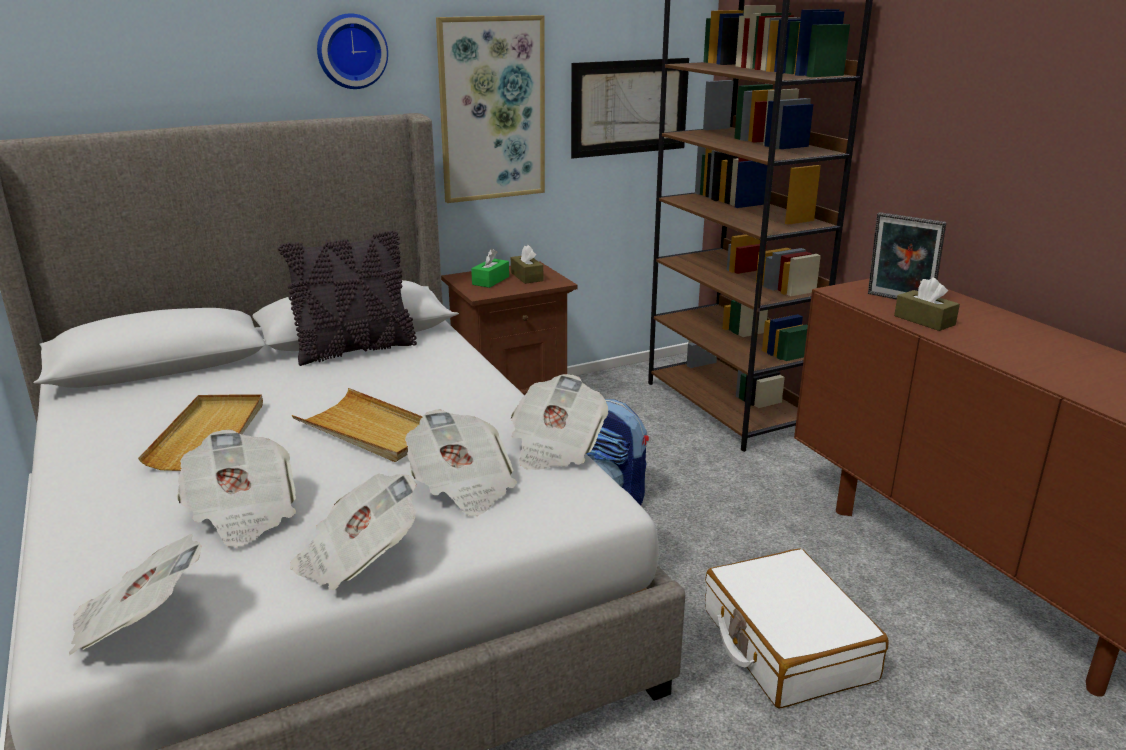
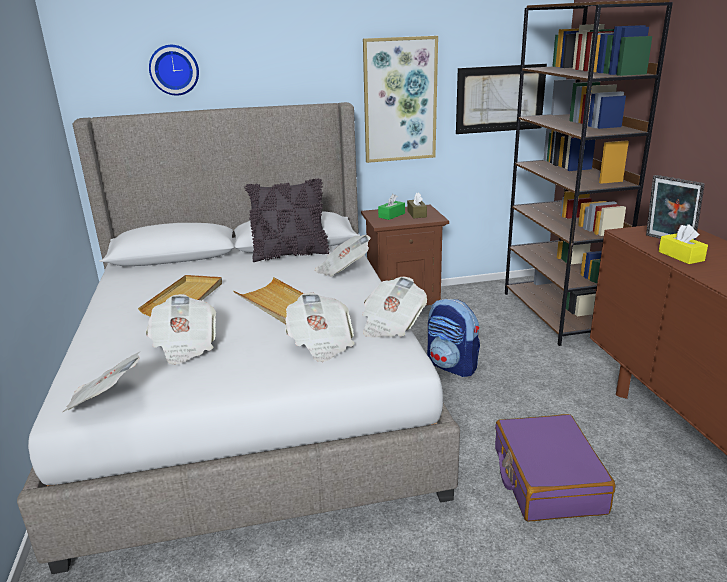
camera: 15 degrees right, 0 degrees up
(351, 51) = (306, 62): wall clock -> wall clock (174, 70)
(357, 558) = (240, 379): newspaper -> newspaper (343, 269)
(786, 644) = (547, 480): white suitcase -> purple suitcase
(924, 320) = (681, 256): brown tissue box -> yellow tissue box

